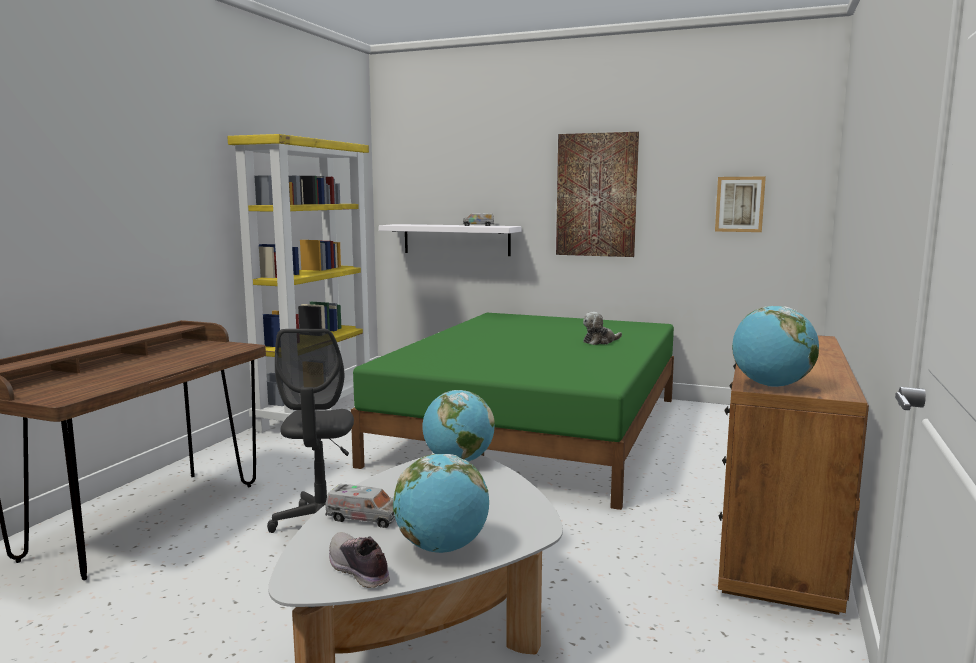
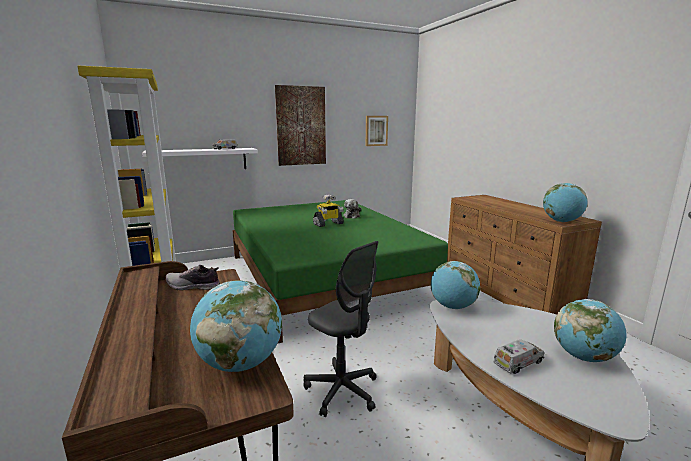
camera: 45 degrees left, 5 degrees up
(94, 386) = (240, 363): none -> globe
(358, 570) = (603, 393): shoe -> shoe (193, 286)
(537, 344) = (328, 224): none -> toy robot

